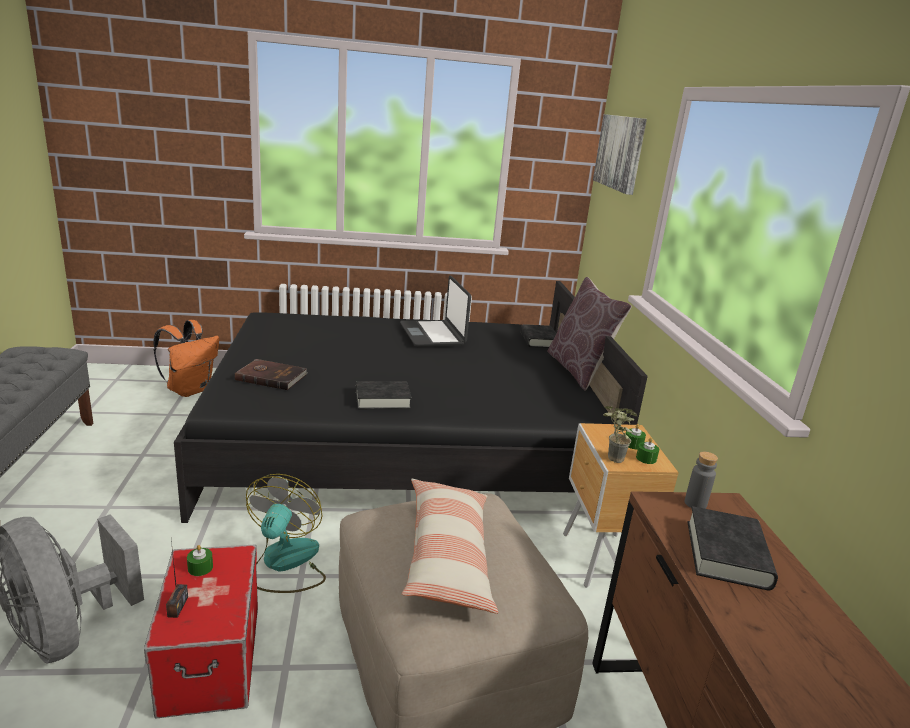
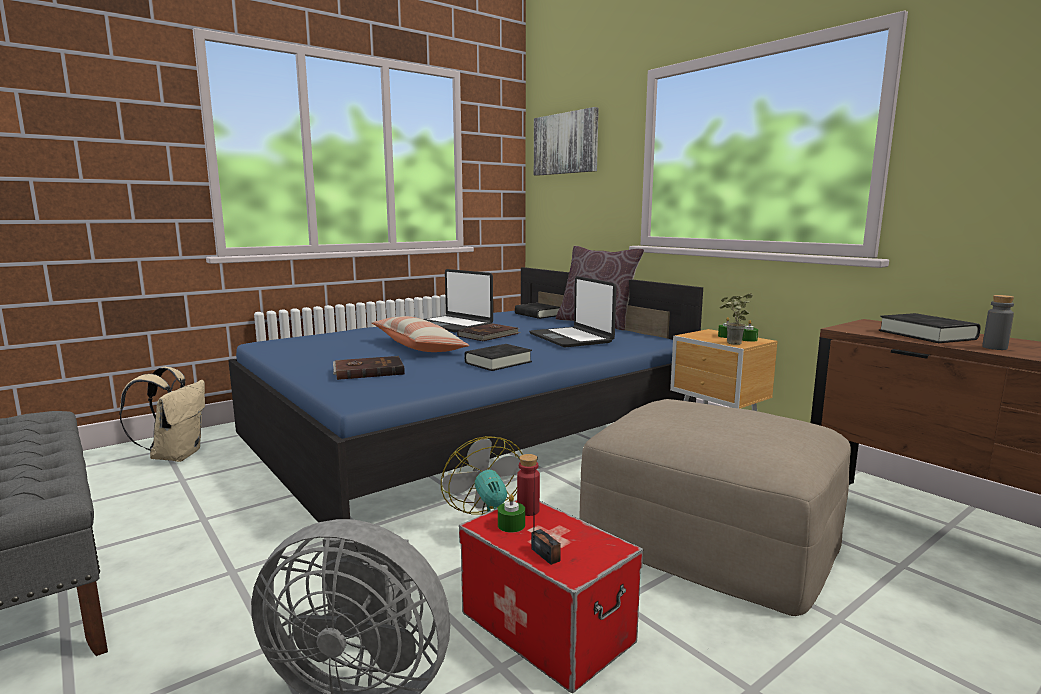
camera: 30 degrees left, 10 degrees down
(190, 390) = (176, 455): orange backpack -> beige backpack
(231, 560) = (528, 510): none -> red bottle
(403, 442) = (465, 431): black bed -> blue bed
(439, 359) = (489, 335): none -> brown book
(448, 556) = (725, 424): pillow -> pillow (418, 347)
(506, 387) = (571, 338): none -> laptop
(695, 504) = (860, 325): grey bottle -> grey bottle (994, 348)

